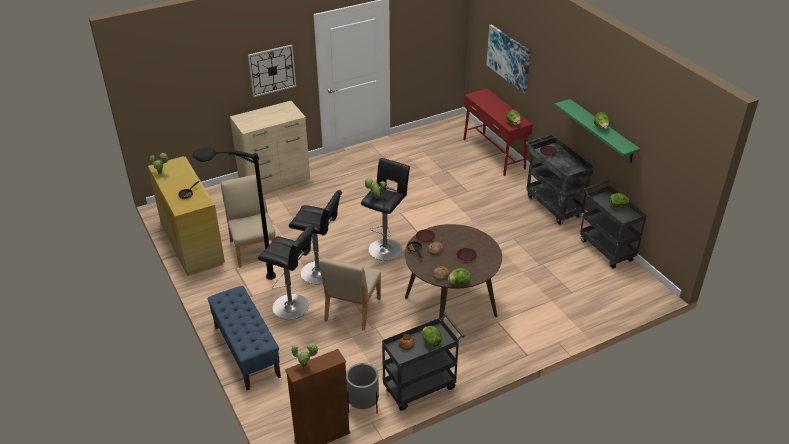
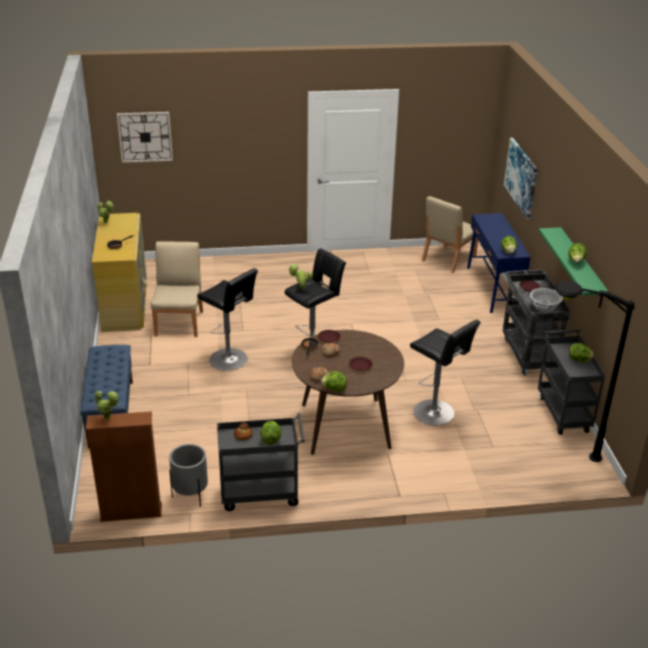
camera: 20 degrees right, 5 degrees down
(239, 278) = (147, 346): black floor lamp -> black floor lamp (554, 451)
(272, 70) = (255, 145): wall clock -> wall clock (145, 137)
(275, 179) = (242, 265): beige dresser -> none
(293, 307) = (182, 385): black stool -> black stool (436, 413)
(352, 310) = (240, 402): beige chair -> beige chair (448, 259)
(493, 154) = (492, 289): red console table -> blue console table
(569, 167) = (544, 307): none -> cooking pot

